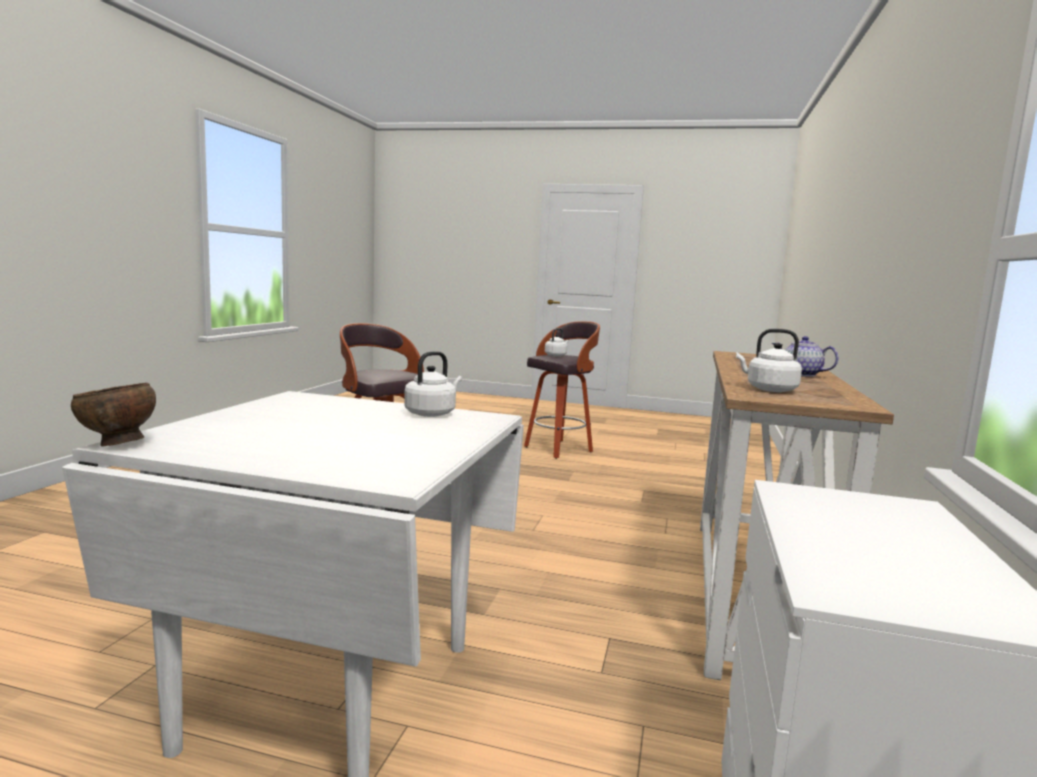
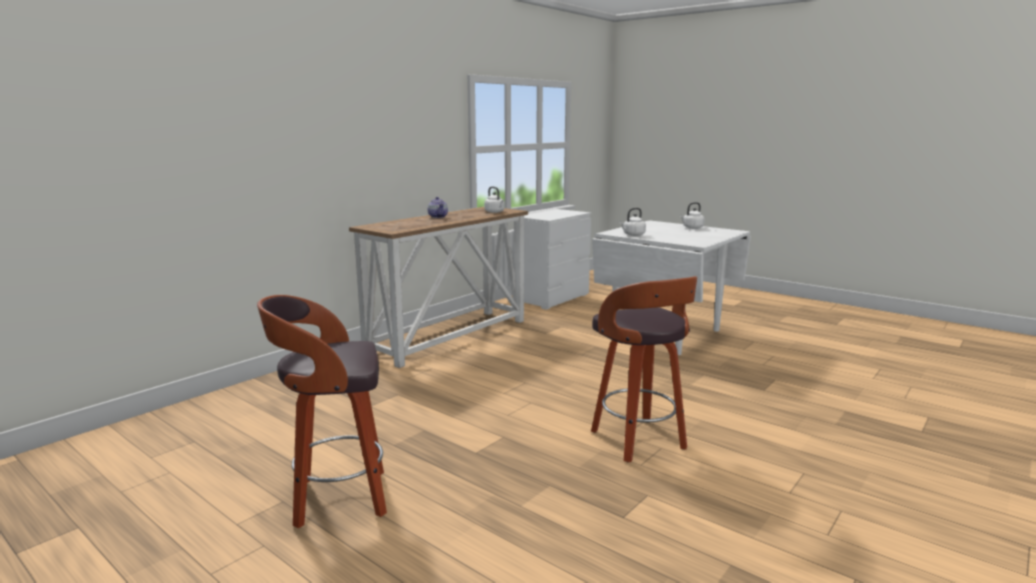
camera: 155 degrees left, 5 degrees up
(117, 445) = (738, 231): brown bowl -> none
(556, 355) = (340, 355): white kettle -> white kettle (692, 228)

